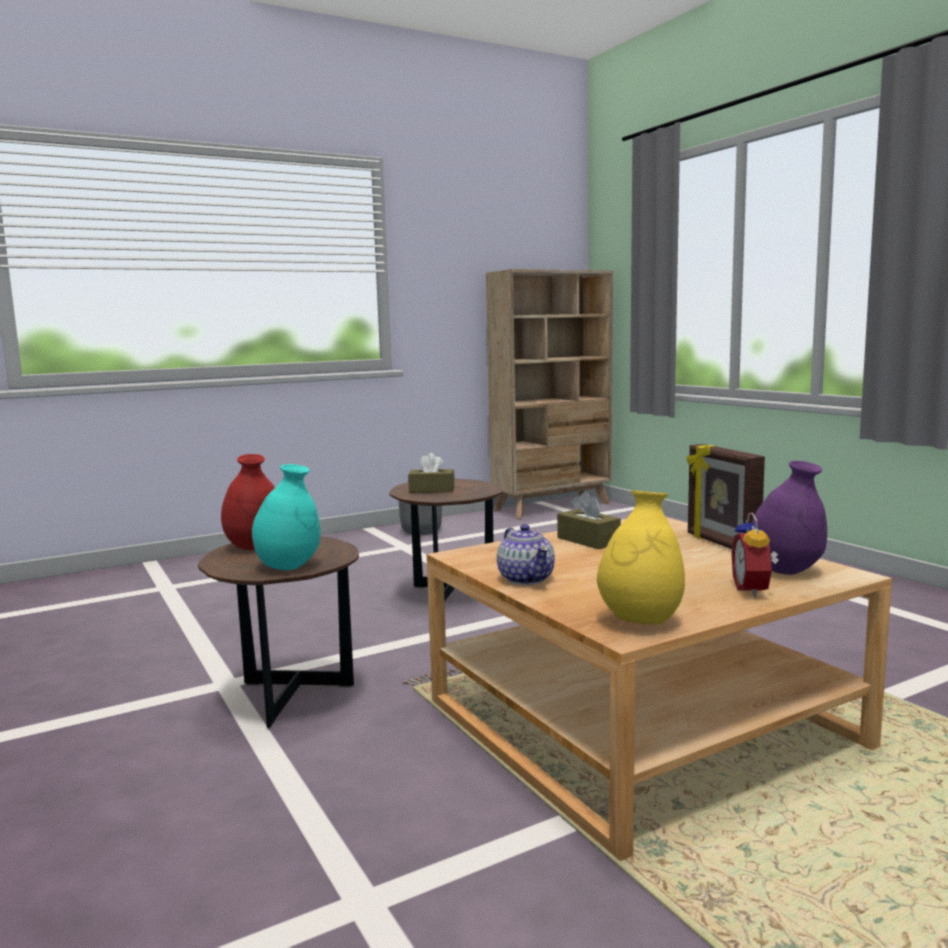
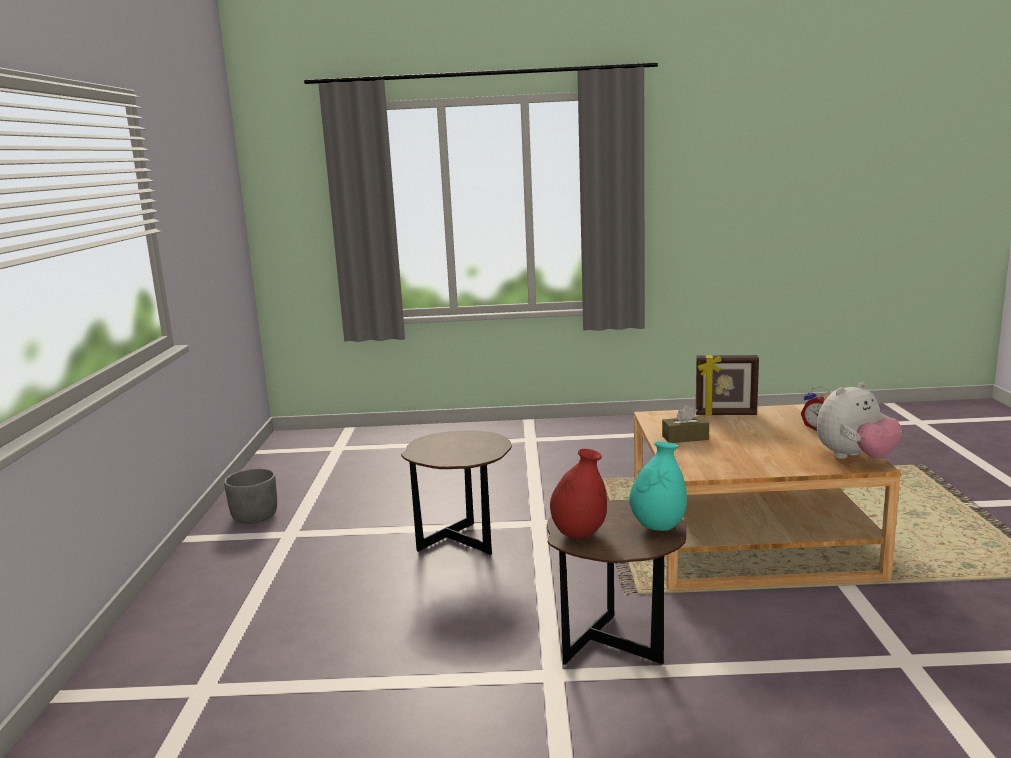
camera: 60 degrees left, 5 degrees up
(432, 490) = (454, 451): brown tissue box -> none
(526, 578) = (757, 466): teapot -> none
(553, 507) = (286, 451): beige bookcase -> none
(640, 621) = (855, 458): yellow vase -> plush toy
(786, 571) = (790, 415): purple vase -> none

